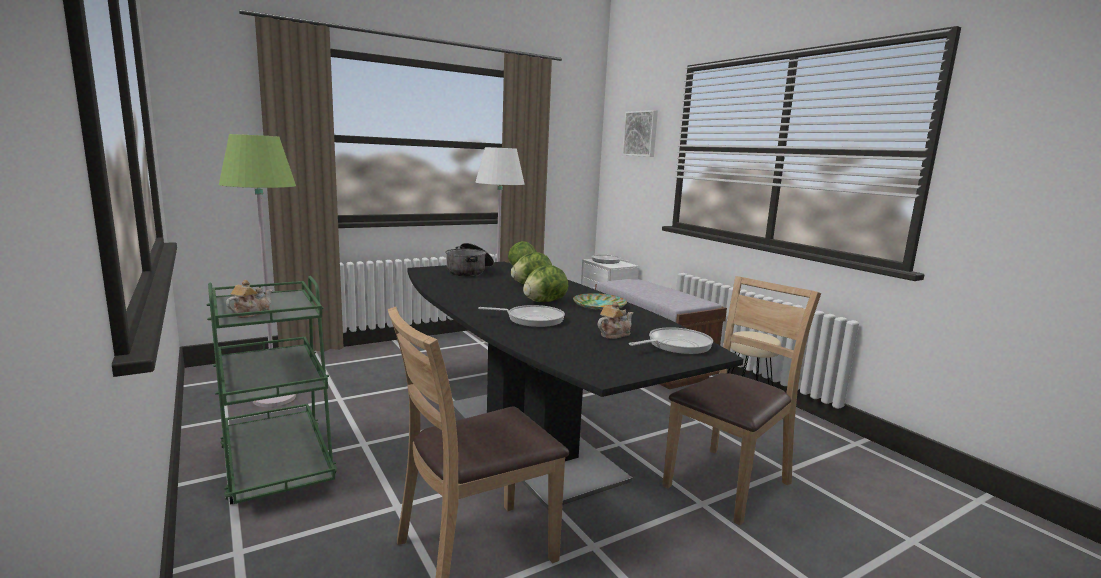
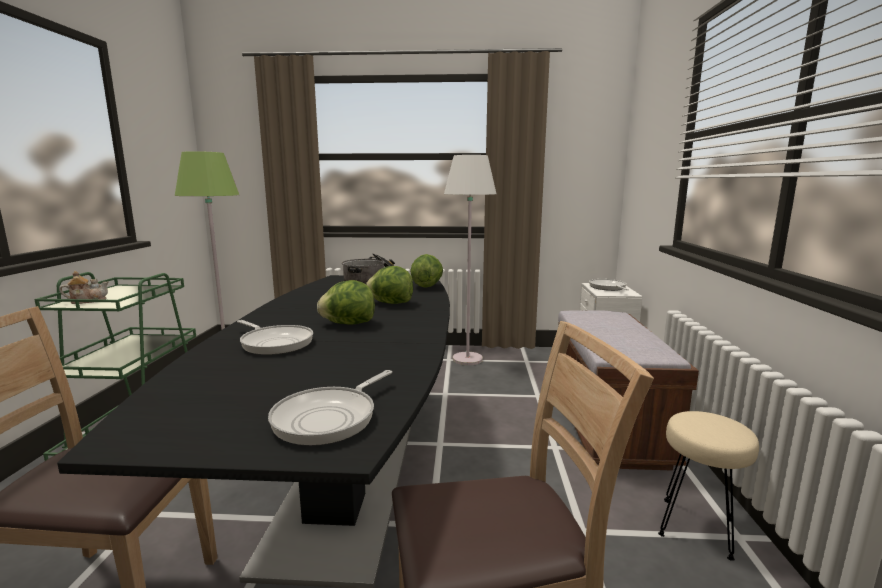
camera: 35 degrees right, 0 degrees up
(599, 305) = (396, 337): plate -> none
(614, 334) = (302, 381): teapot -> none
(641, 133) = (655, 126): picture -> none
(676, 346) = (329, 418): frying pan -> frying pan turned 120 degrees clockwise

